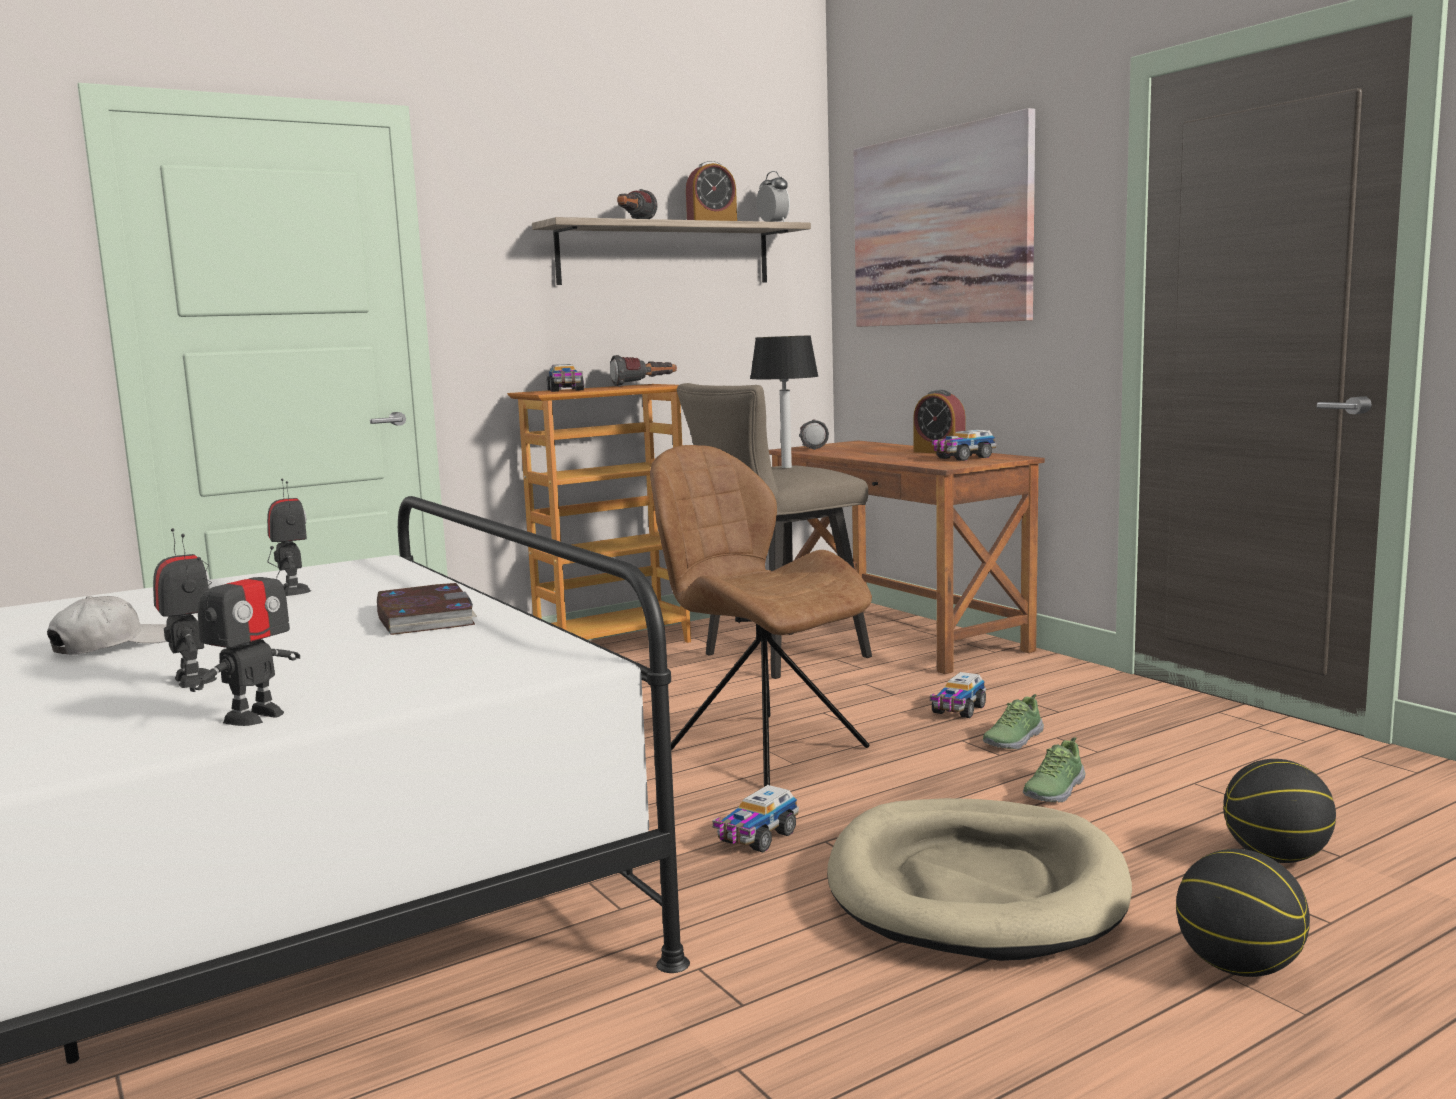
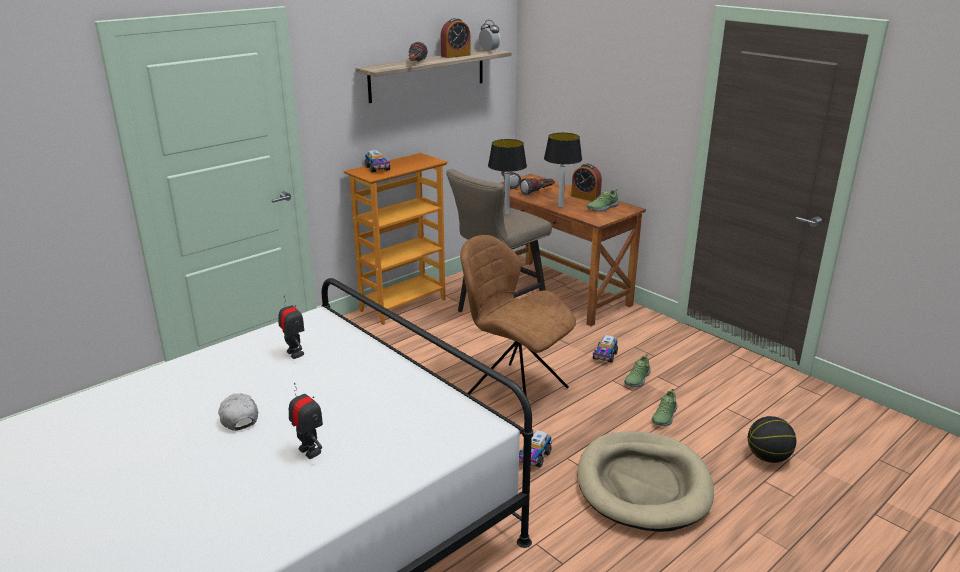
camera: 10 degrees left, 15 degrees up
(111, 646) = (238, 417): white cap -> white cap turned 60 degrees counterclockwise
(254, 716) = (365, 484): toy robot -> none
(424, 616) = (385, 382): book -> none
(644, 385) = (419, 158): flashlight -> flashlight (538, 192)
(887, 458) = (560, 206): none -> table lamp
(940, 228) = (590, 66): picture -> none
(963, 458) = (602, 208): toy truck -> shoe
(1238, 968) = (760, 526): basketball -> none

